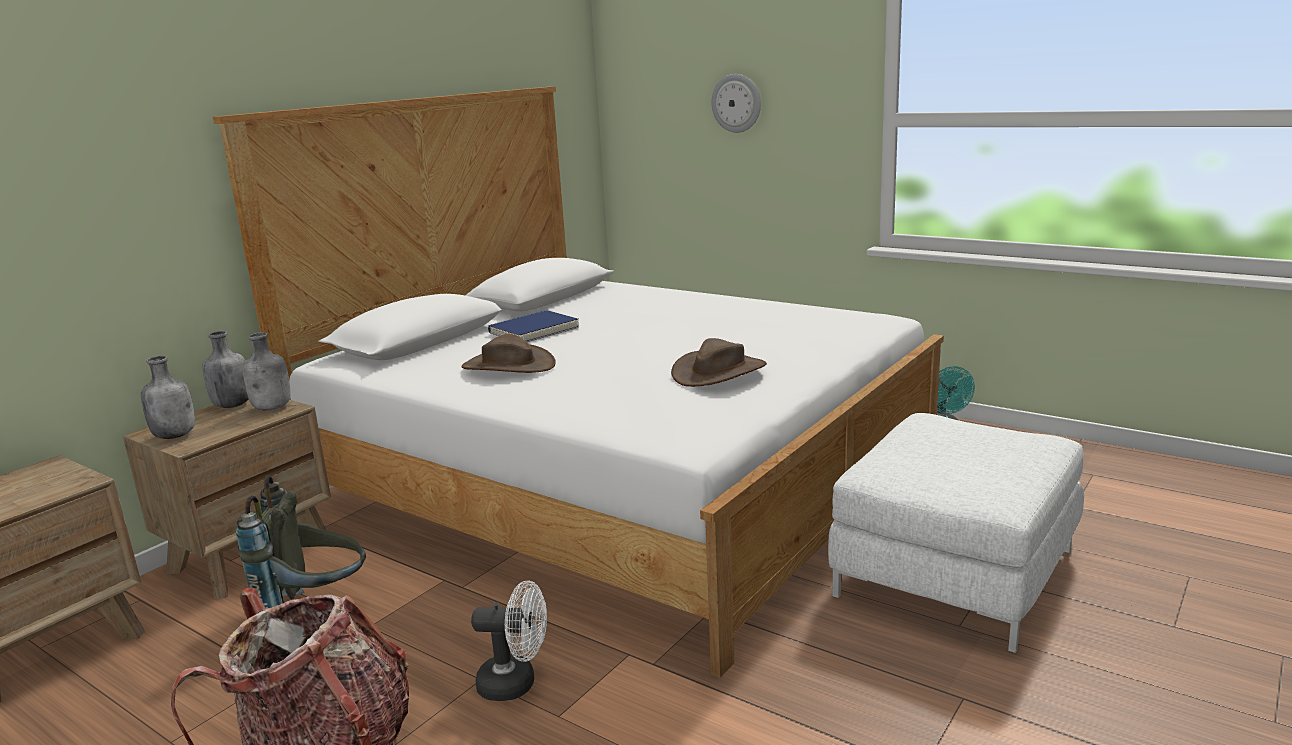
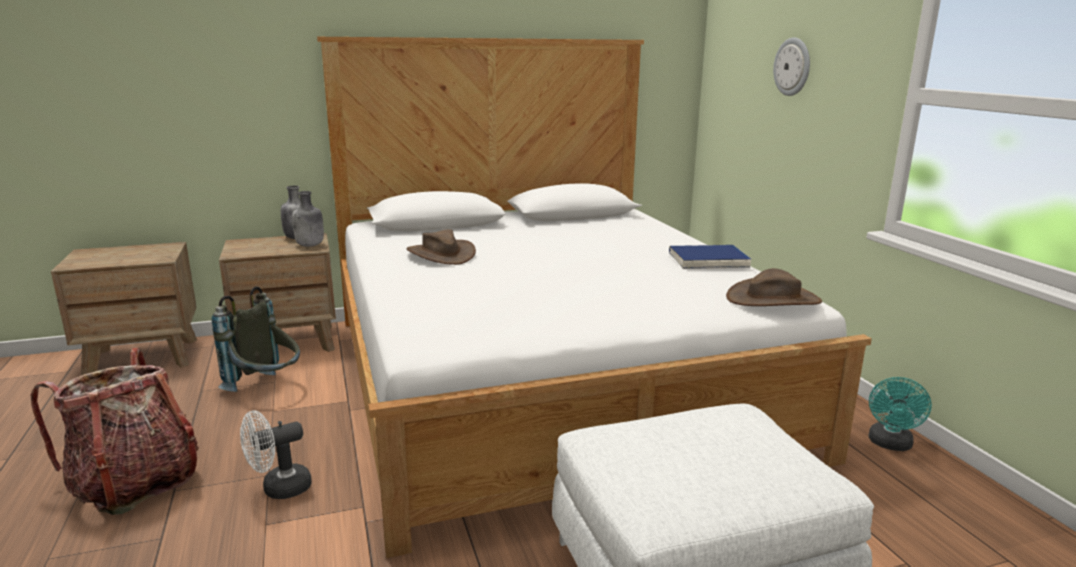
camera: 35 degrees right, 0 degrees up
(175, 435) = (242, 247): grey bottle -> none
(516, 684) = (279, 489): white fan -> white fan turned 105 degrees clockwise
(534, 331) = (512, 236): blue book -> blue book (708, 260)
(719, 372) = (548, 301): brown hat -> brown hat (773, 299)

